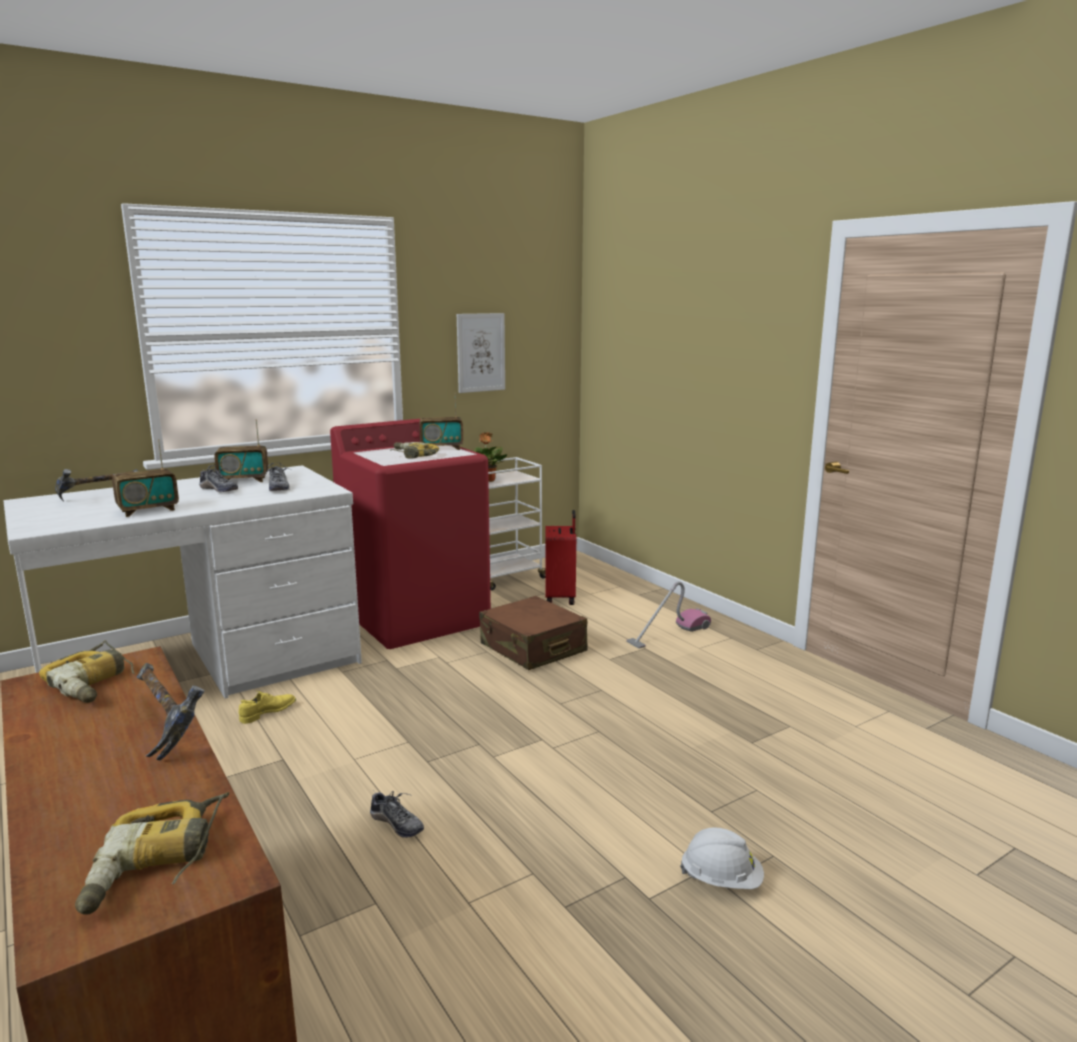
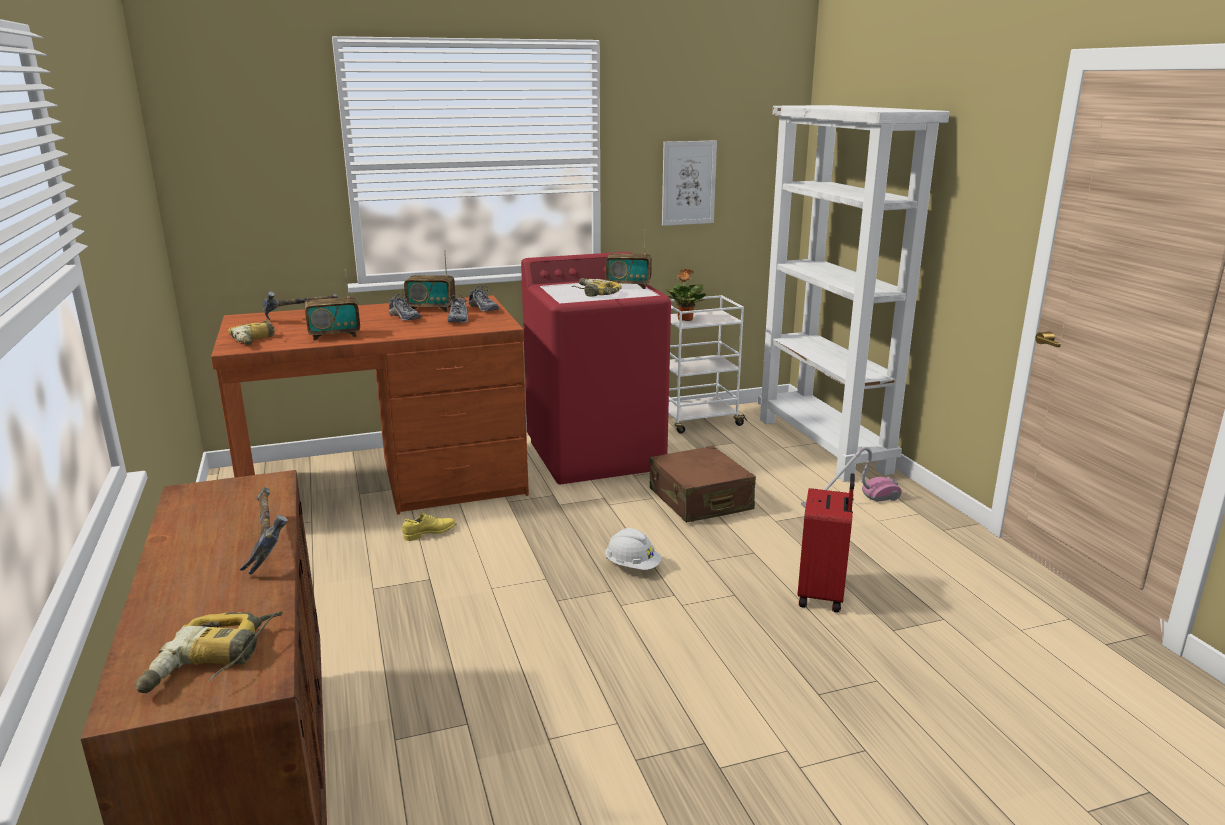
camera: 15 degrees right, 5 degrees up
(95, 683) = (231, 498): power drill -> power drill (256, 339)
(204, 671) = (387, 486): white desk -> brown desk
(397, 824) = (509, 655): shoe -> shoe (483, 308)
(561, 598) = (750, 449): red suitcase -> red suitcase (822, 595)
(626, 588) = (824, 445): none -> white bookcase
(721, 880) = (800, 764): white hard hat -> white hard hat (632, 566)

